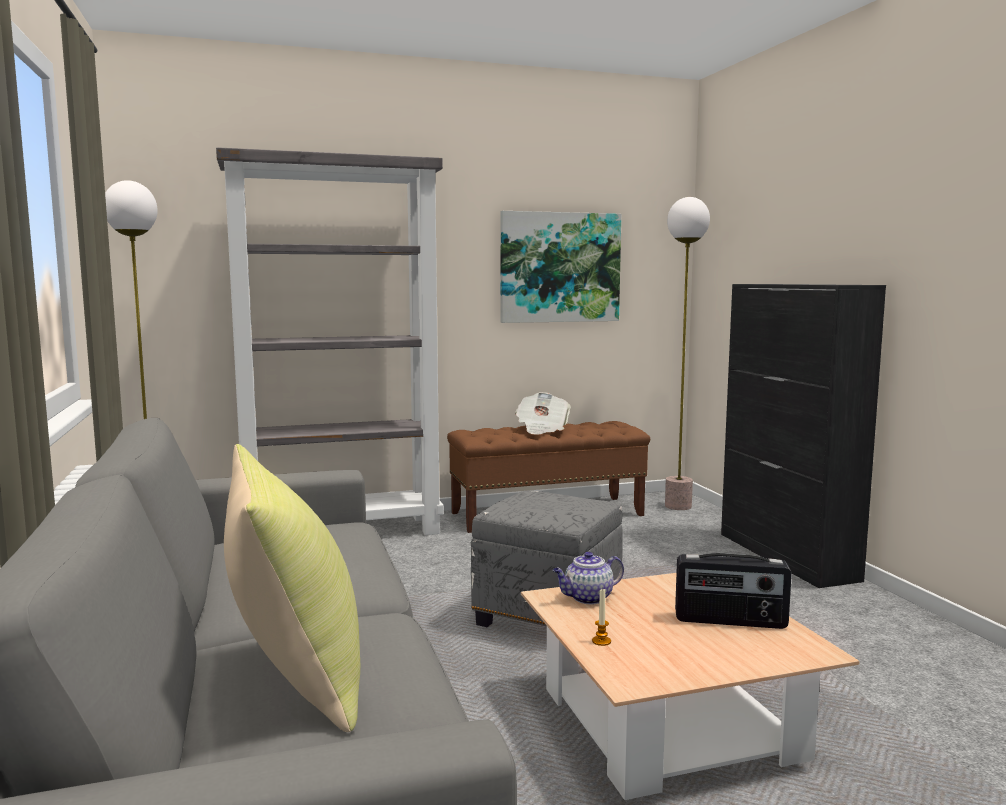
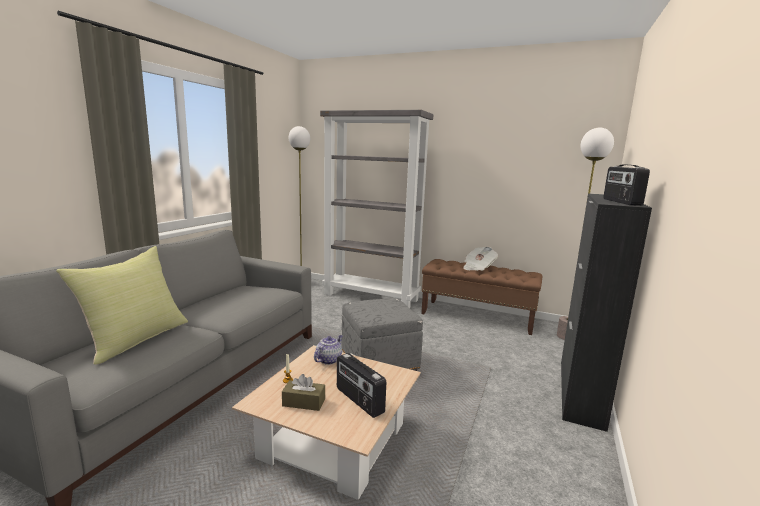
camera: 40 degrees right, 5 degrees up
(559, 267) = (512, 172): picture -> none
(587, 598) = (329, 359): teapot -> teapot turned 105 degrees clockwise
(683, 652) = (303, 402): none -> brown tissue box
(833, 284) = (620, 202): none -> radio

